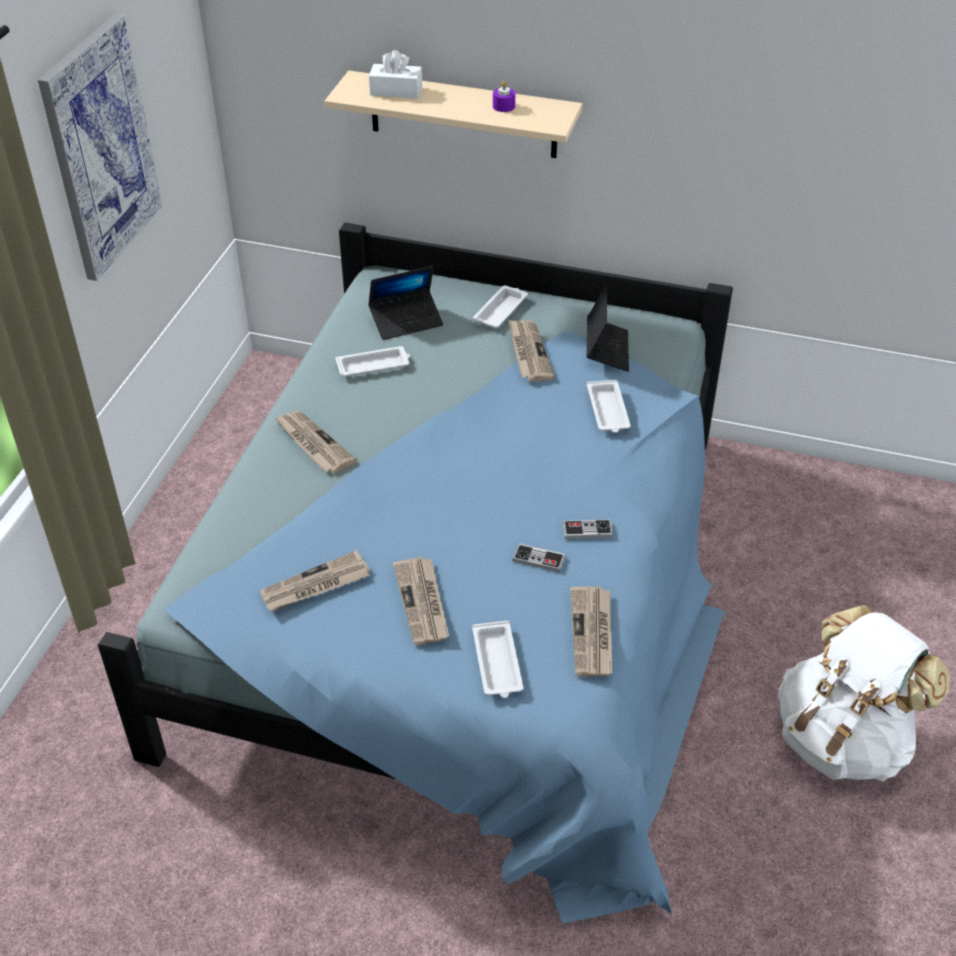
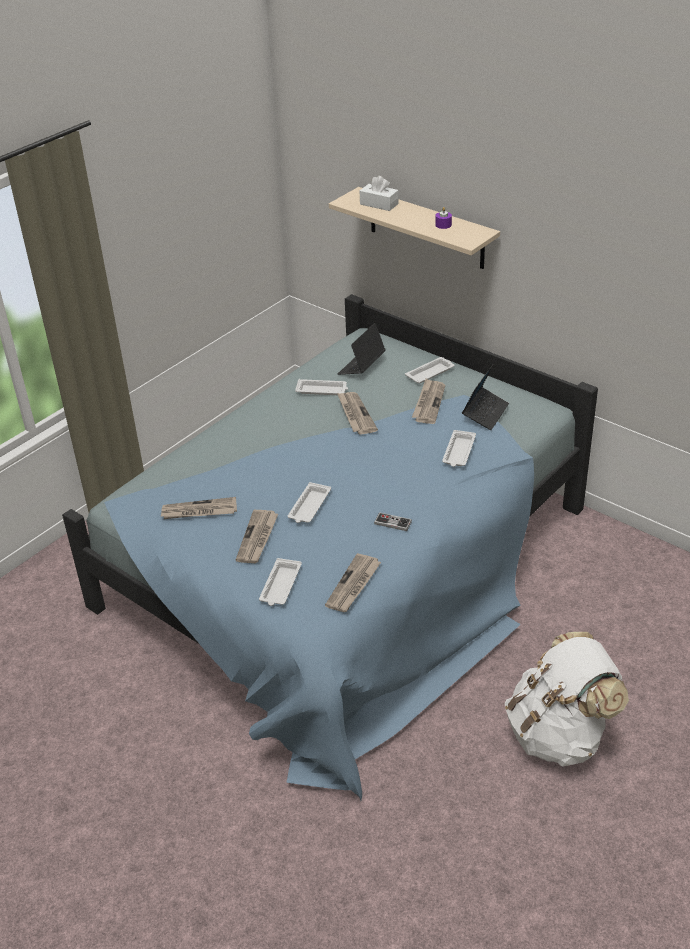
camera: 25 degrees right, 5 degrees down
(100, 148) = (169, 210): picture -> none
(313, 444) = (253, 429): newspaper -> newspaper (355, 414)
(406, 321) = (361, 367): laptop -> laptop turned 120 degrees clockwise
(465, 537) = (309, 507): none -> white tray
(538, 559) = (348, 532): game controller -> none

